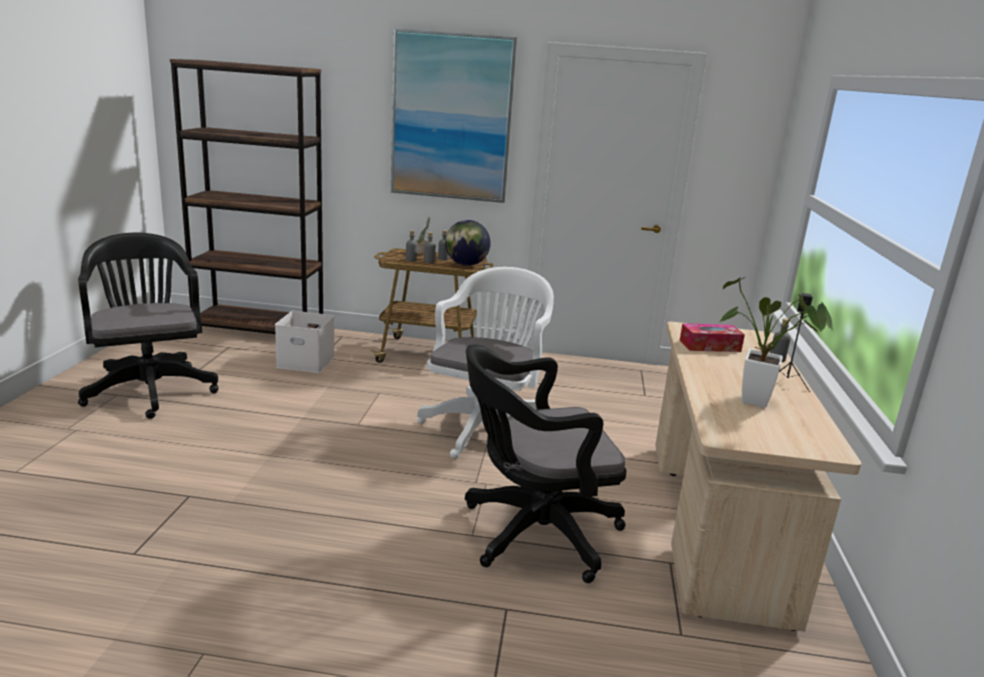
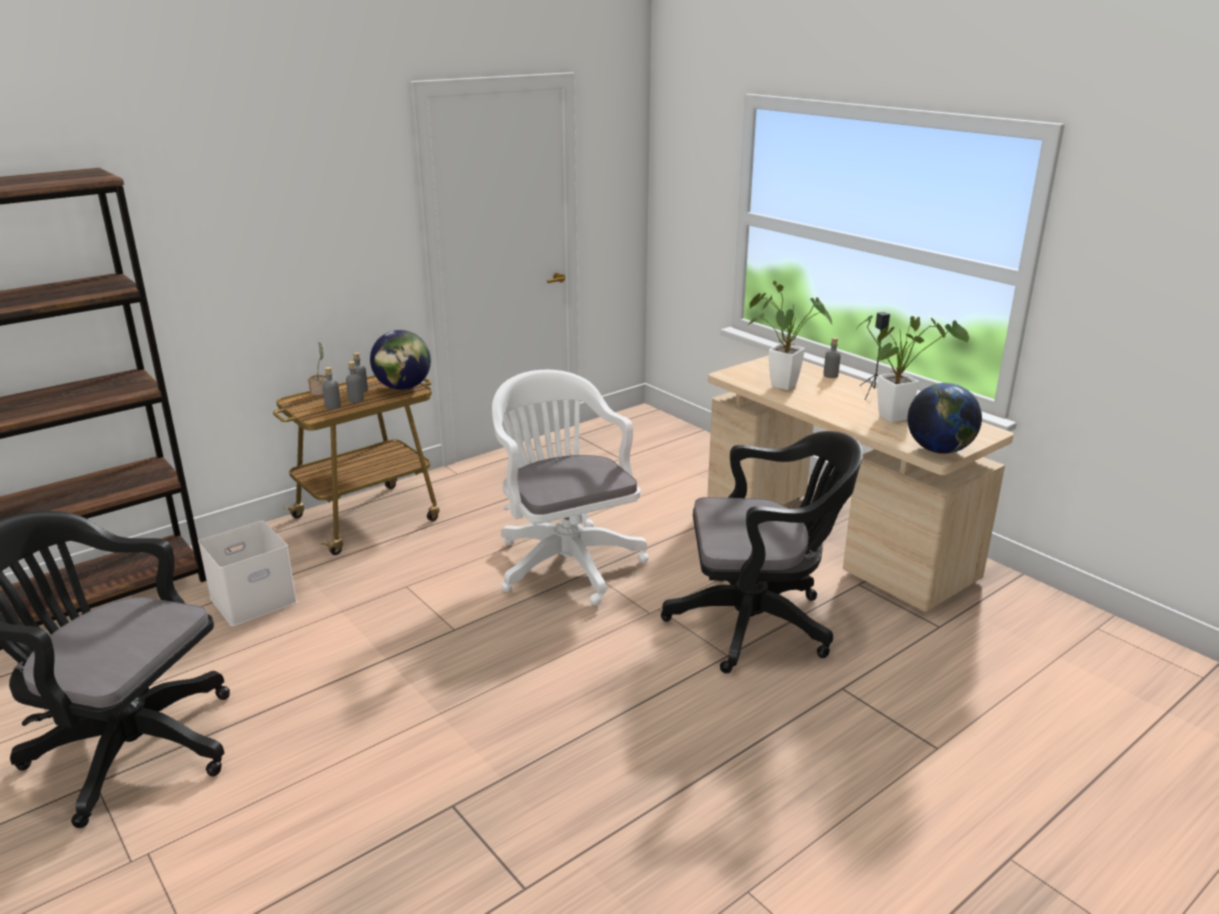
camera: 45 degrees left, 5 degrees up
(451, 117) = (310, 201): picture -> none
(533, 533) = (758, 624): black office chair -> black office chair turned 120 degrees counterclockwise
(710, 346) = (778, 384): tissue box -> potted plant
(733, 436) = (939, 450): none -> globe

